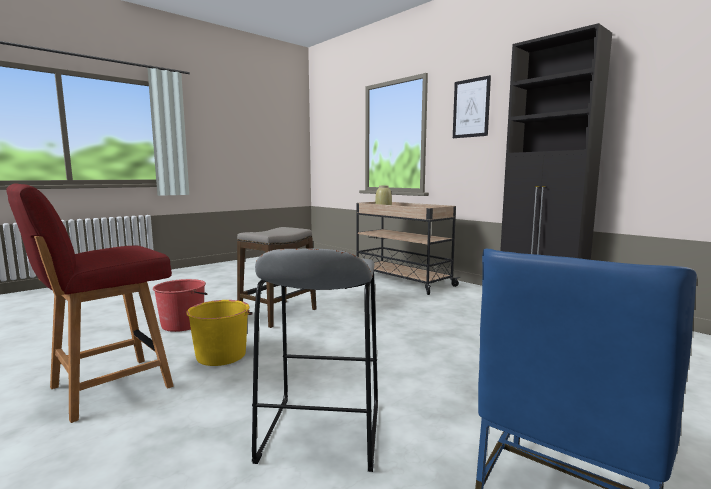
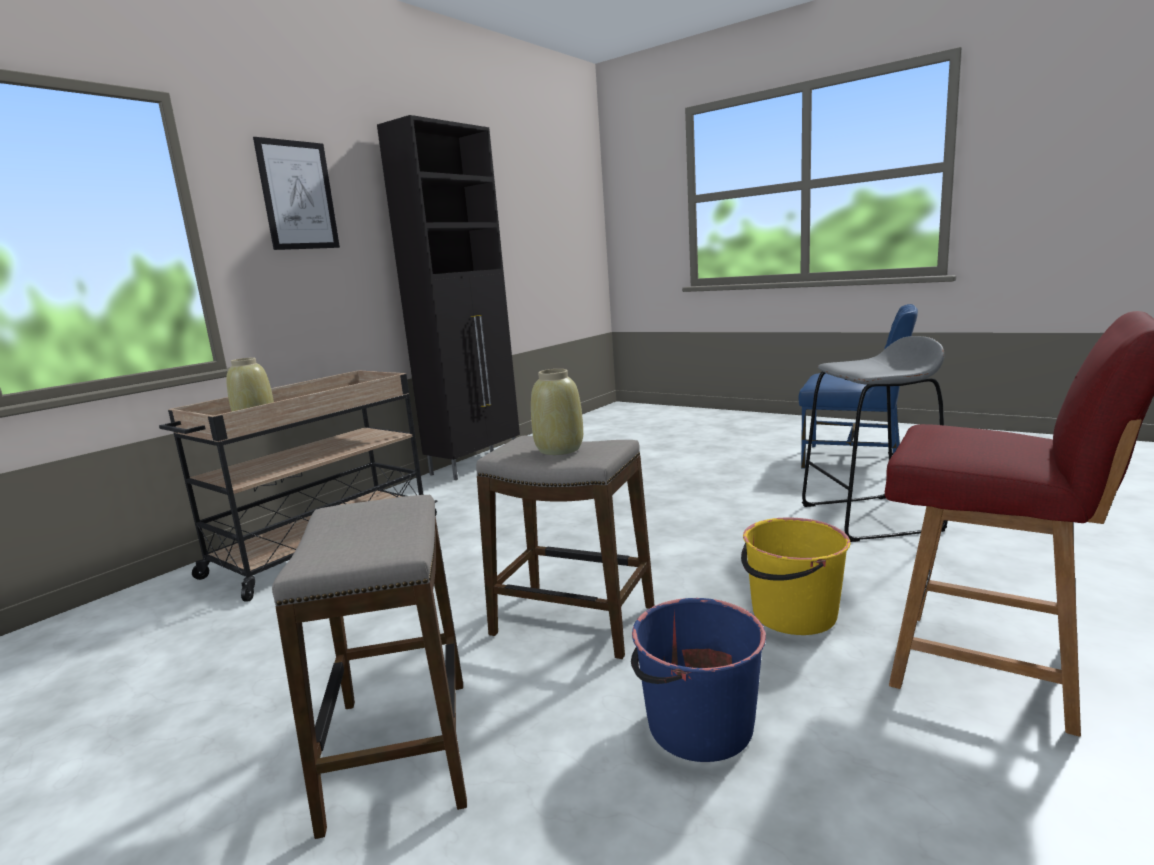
camera: 100 degrees left, 5 degrees up
(183, 324) = (698, 726): red bucket -> blue bucket
(233, 293) = (399, 752): none -> stool
(274, 231) = (560, 449): none -> beige vase

